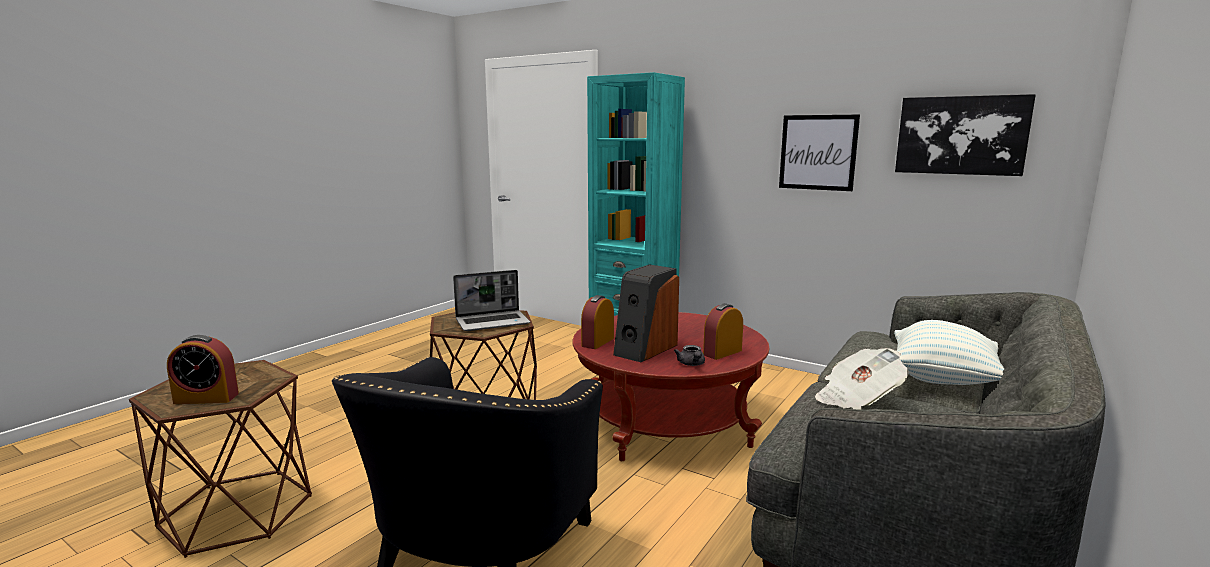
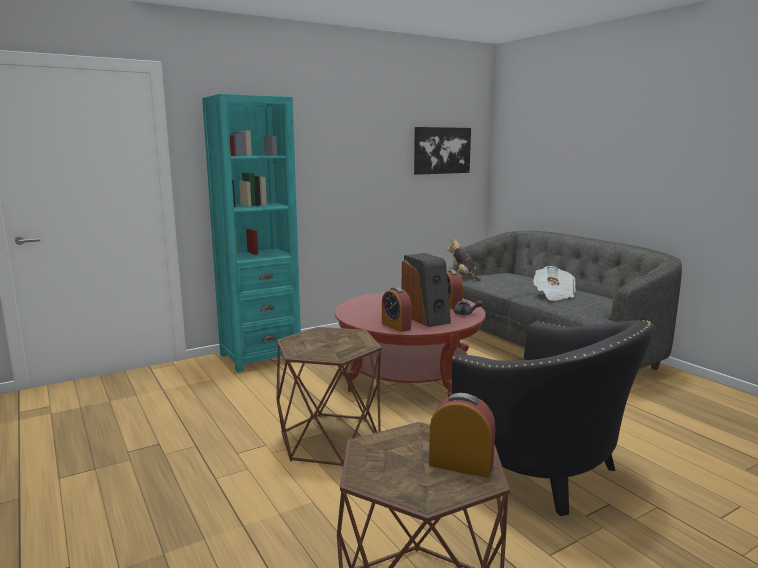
camera: 65 degrees left, 0 degrees up
(206, 398) = (461, 465): alarm clock -> alarm clock turned 90 degrees counterclockwise
(493, 322) = (339, 339): laptop -> none
(818, 152) = (370, 163): picture -> none
(868, 337) = (463, 276): none -> plush toy
(942, 379) = (531, 280): pillow -> none

